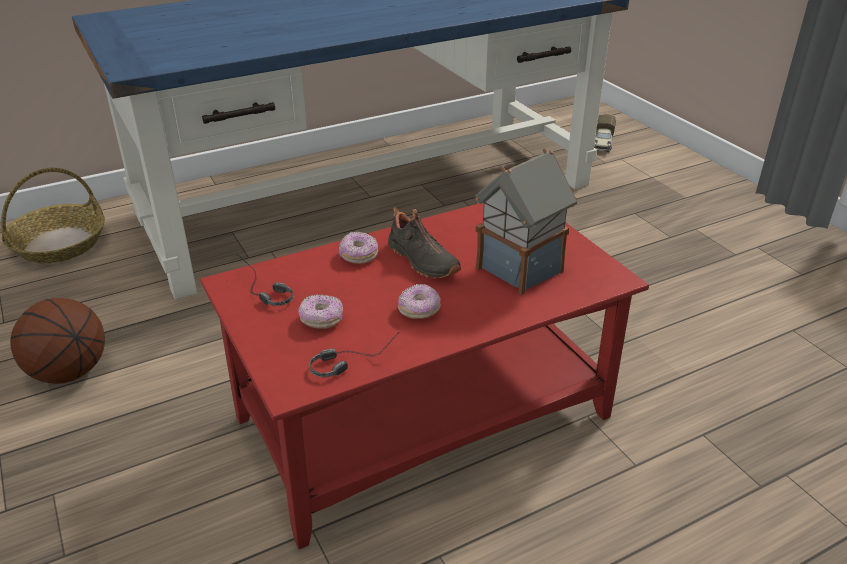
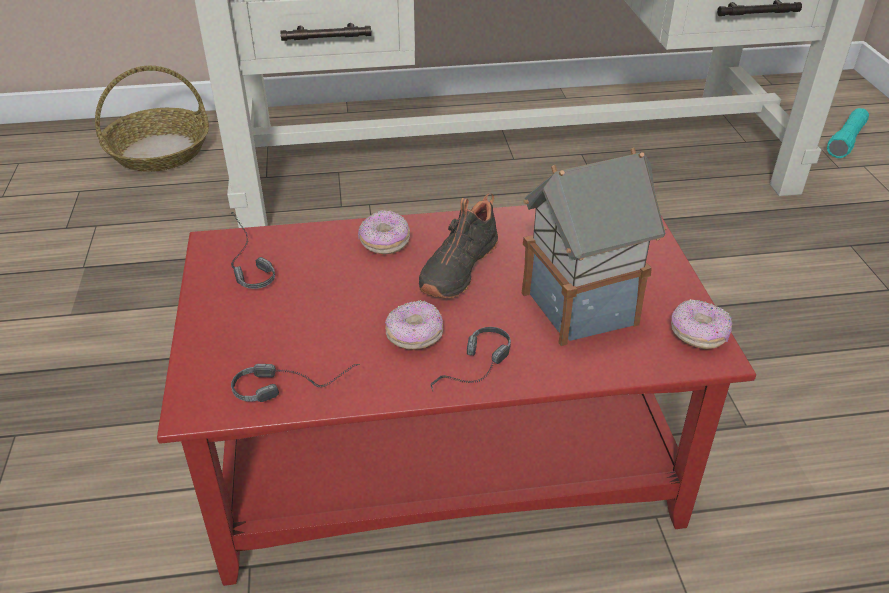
camera: 20 degrees right, 5 degrees up
(68, 372) = (97, 298): basketball -> none
(321, 320) = (289, 319): donut -> donut (698, 335)
(421, 261) = (456, 267): black shoe -> black shoe turned 45 degrees clockwise
(474, 324) = (473, 374): none -> headphones
(602, 144) = (846, 141): toy truck -> turquoise flashlight

